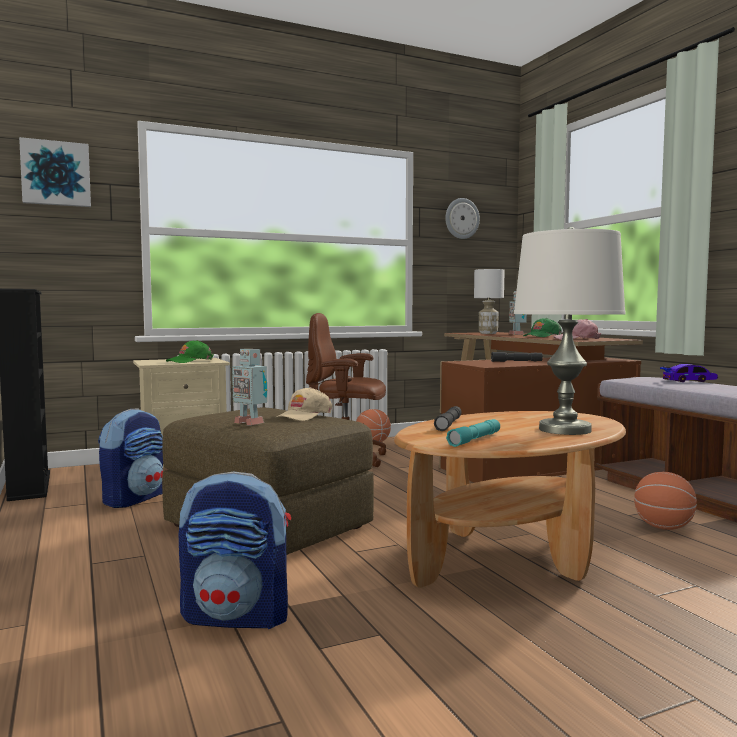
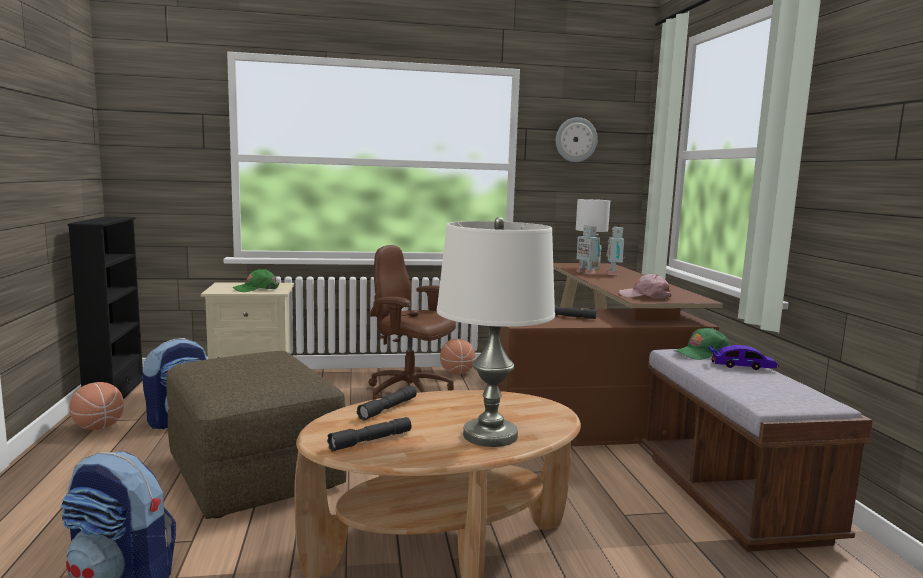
camera: 15 degrees right, 5 degrees up
(56, 173) = (152, 106): picture -> none
(250, 423) = (223, 379): toy robot -> toy robot (586, 272)
(304, 416) = (287, 372): beige cap -> none
(475, 439) = (370, 441): turquoise flashlight -> grey flashlight
(541, 336) = (627, 282): green cap -> green cap (701, 353)
(664, 527) = (646, 540): basketball -> basketball (98, 427)

